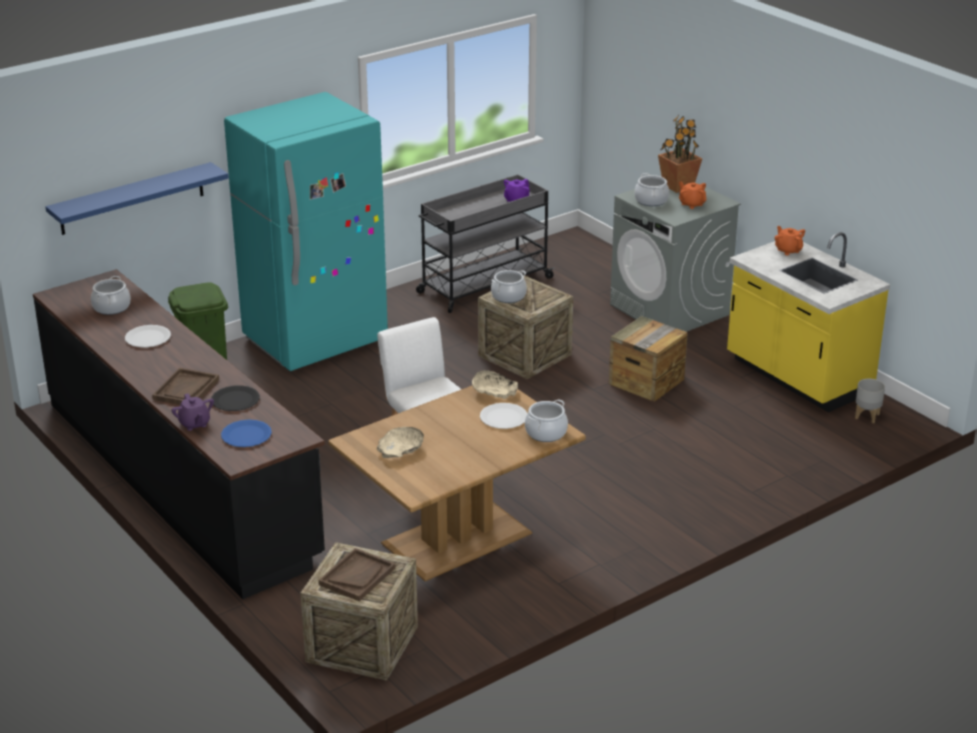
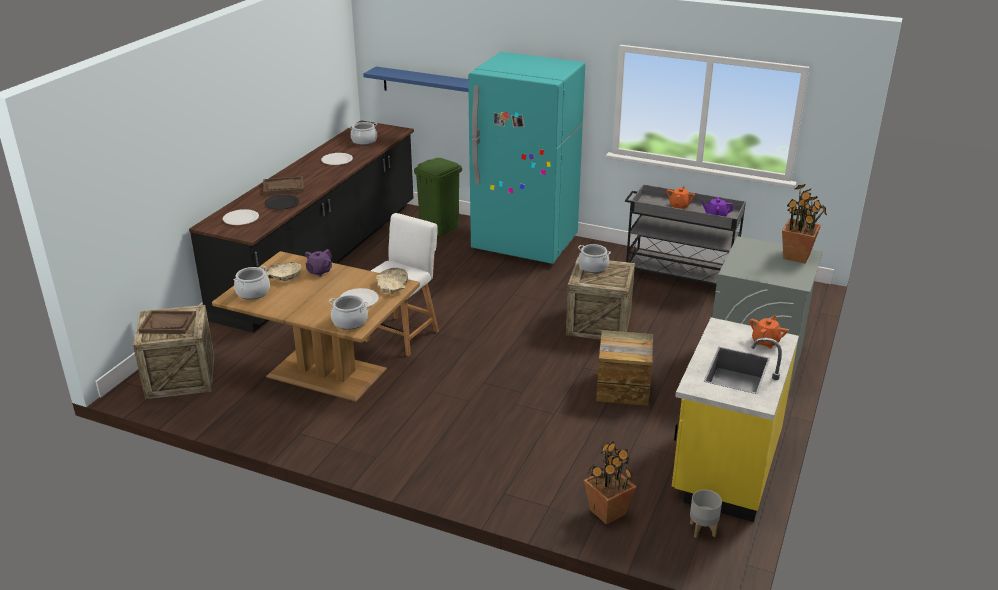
camera: 60 degrees right, 0 degrees up
(194, 424) = (243, 201): purple teapot -> purple teapot (319, 272)
(246, 435) = (241, 218): blue plate -> white plate
(651, 200) = (750, 252): cooking pot -> cooking pot (253, 292)
(691, 204) = (771, 270): orange teapot -> orange teapot (679, 206)
(815, 450) = (608, 511): none -> potted plant

